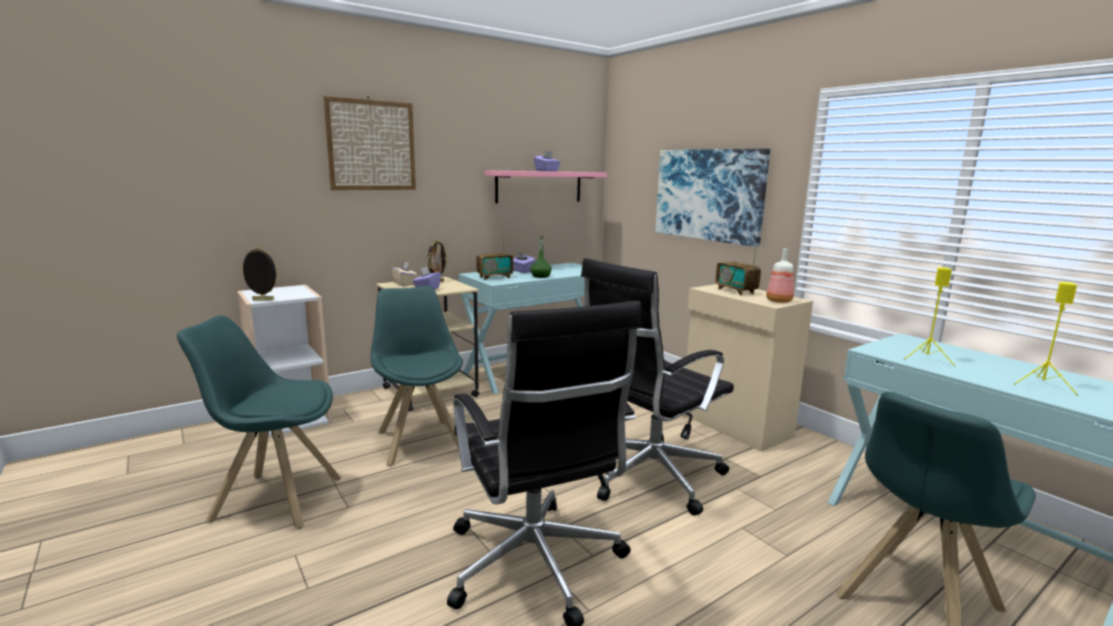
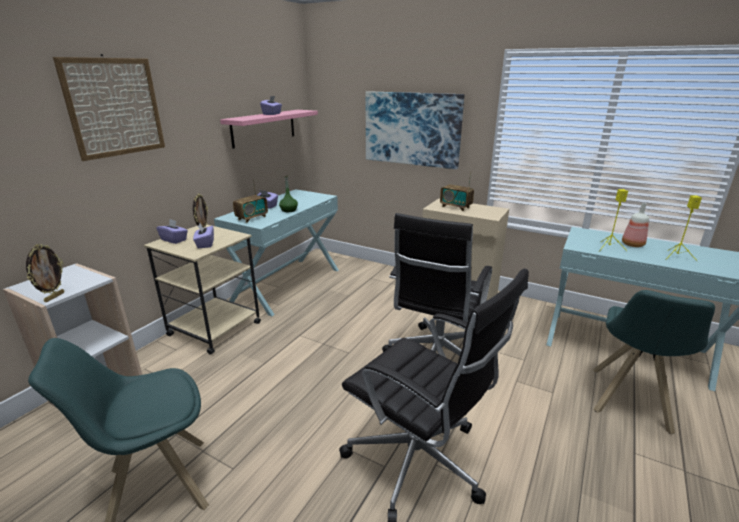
camera: 25 degrees left, 10 degrees up
(262, 300) = (54, 297): picture frame -> picture frame turned 135 degrees clockwise
(405, 283) = (174, 240): beige tissue box -> purple tissue box
(420, 441) = (245, 381): turquoise chair -> none
(778, 301) = (491, 213): bottle -> bottle (632, 245)

